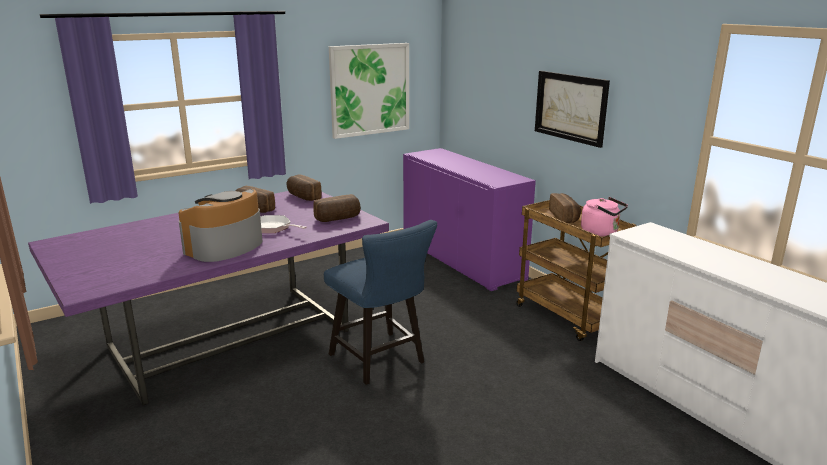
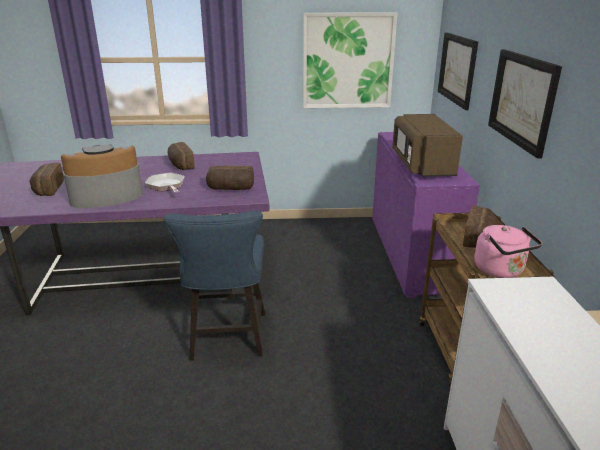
camera: 30 degrees right, 5 degrees up
(302, 197) = (235, 161): bread -> bread (47, 189)
(476, 173) = (421, 165): none -> brown microwave
(478, 89) = (457, 69): none -> picture

